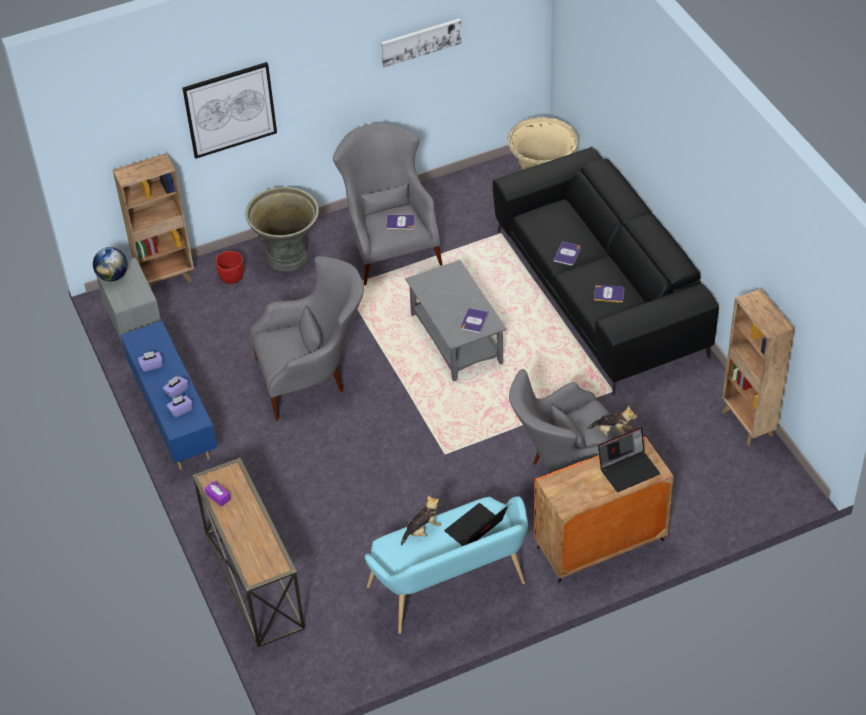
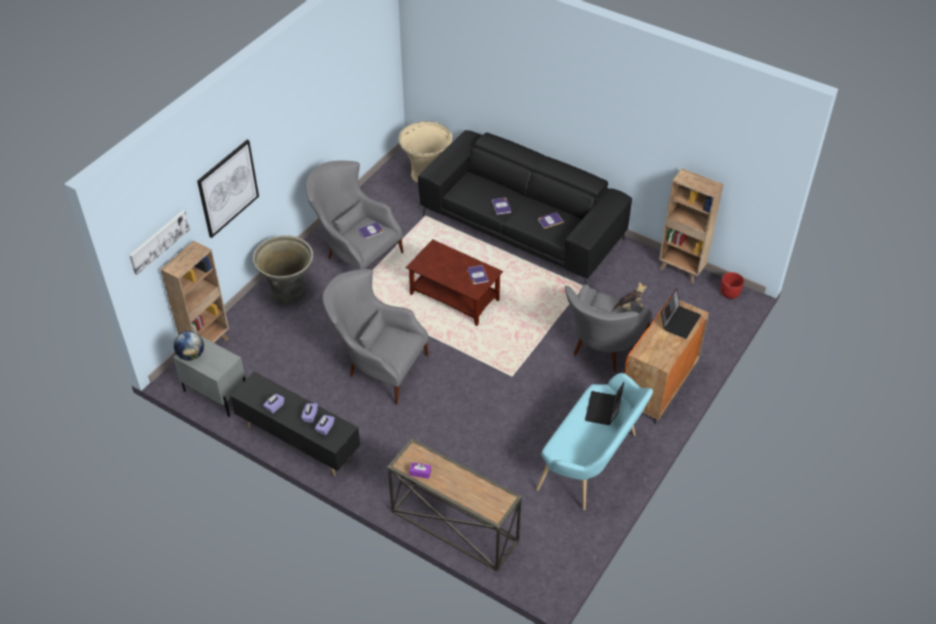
camera: 35 degrees left, 0 degrees up
(174, 418) = (298, 442): blue tv stand -> black tv stand
(232, 277) = (257, 323): red planter -> red planter (730, 293)
(313, 377) = (377, 366): grey armchair -> grey armchair turned 105 degrees counterclockwise
(420, 41) = (333, 90): picture -> picture (159, 241)
(422, 530) = (570, 428): plush toy -> none
(457, 339) = (455, 297): grey coffee table -> brown coffee table

